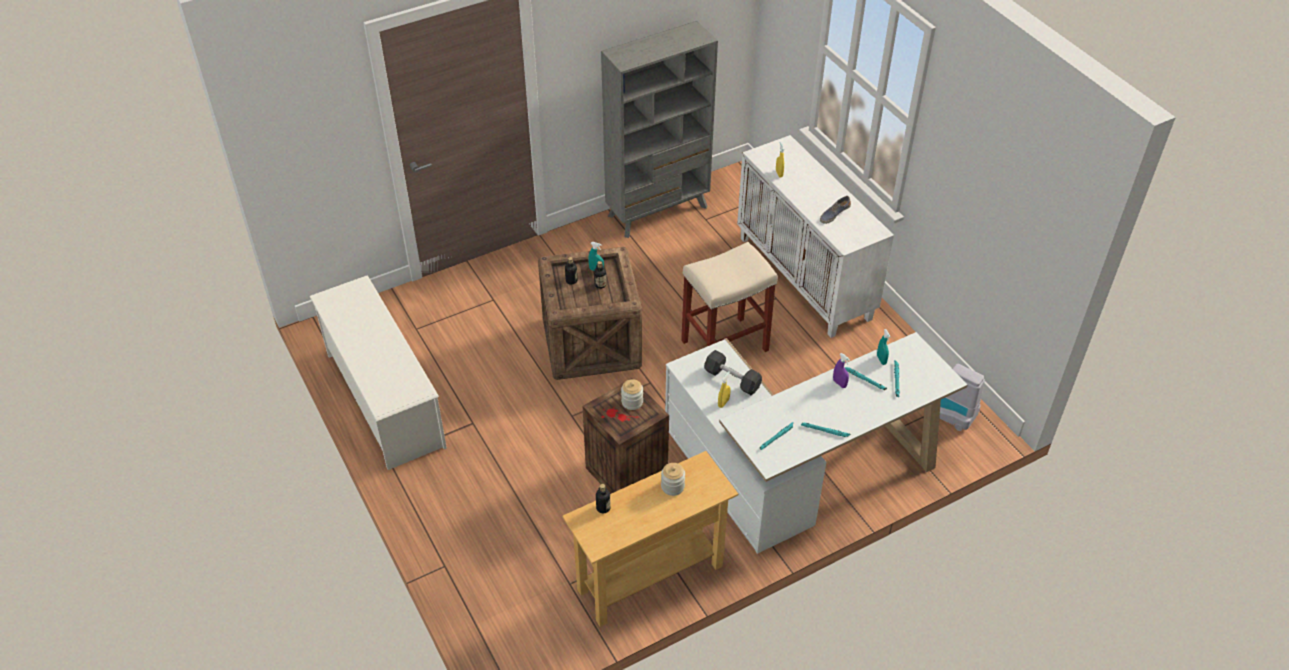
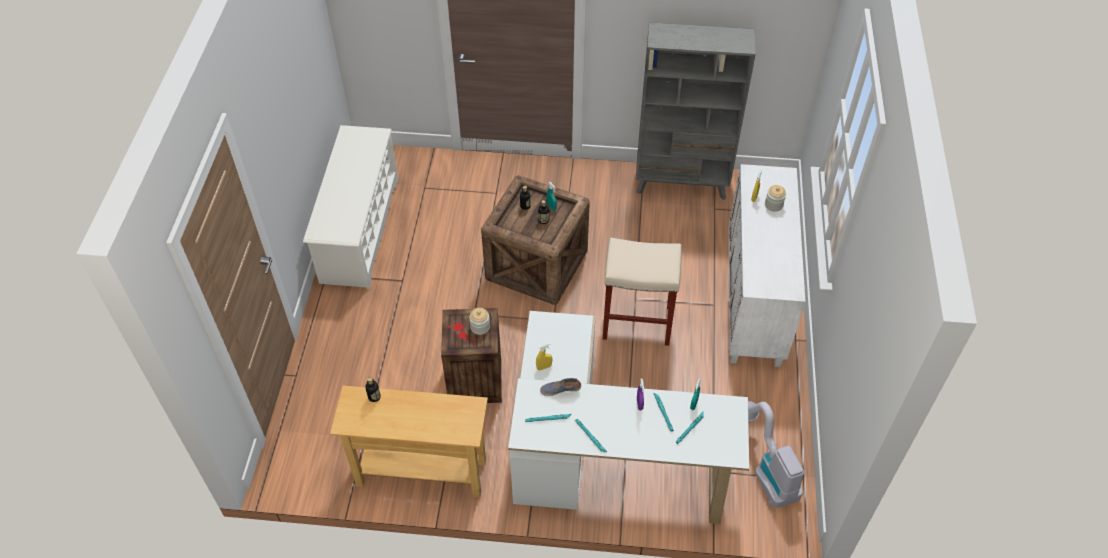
camera: 35 degrees right, 5 degrees up
(672, 486) = (437, 411): jar -> jar (773, 205)
(732, 379) = (568, 352): grey dumbbell -> none
(834, 214) = (768, 256): shoe -> shoe (560, 389)

